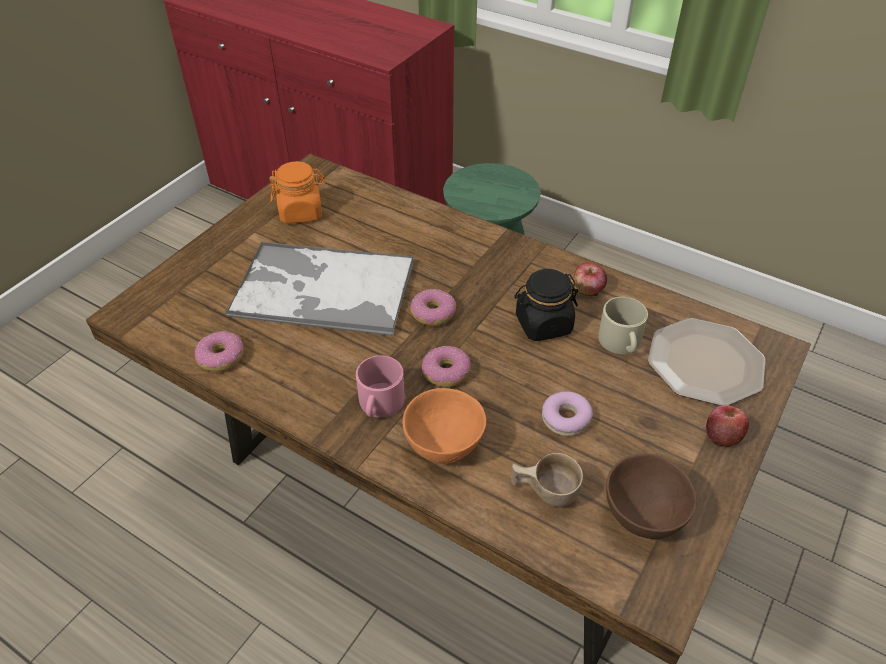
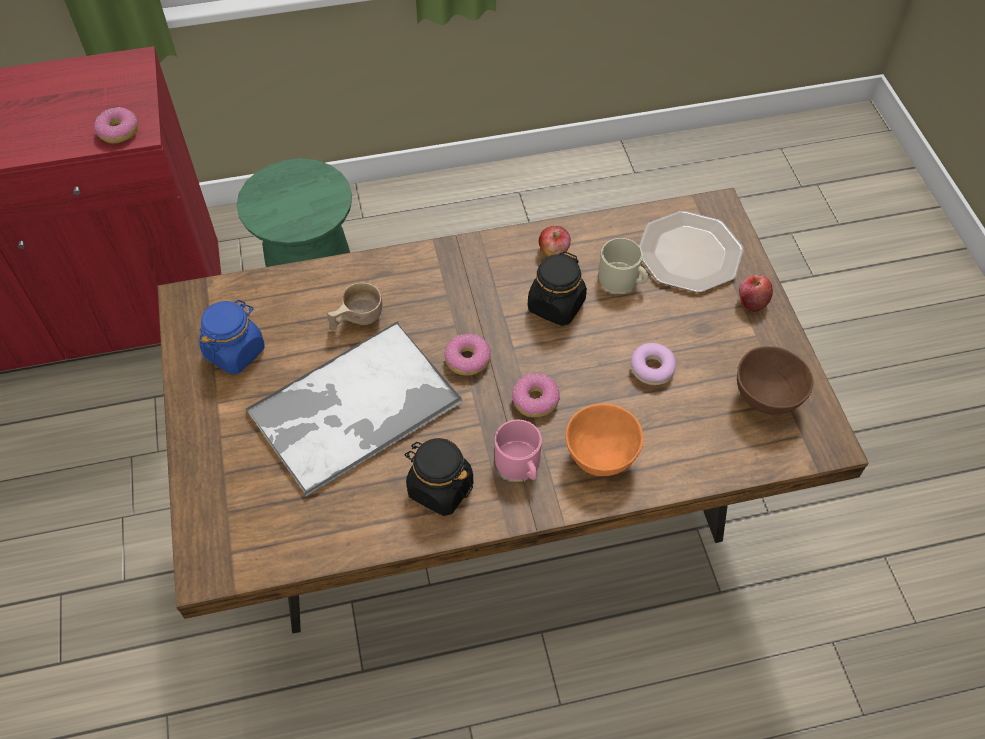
camera: 45 degrees left, 10 degrees up
(221, 357) = (349, 533): donut -> donut (118, 131)
(301, 212) = (235, 351): orange jar -> blue jar
(308, 376) = (440, 488): none -> black jar
(544, 491) = (696, 432): beige cup -> beige cup (356, 320)

